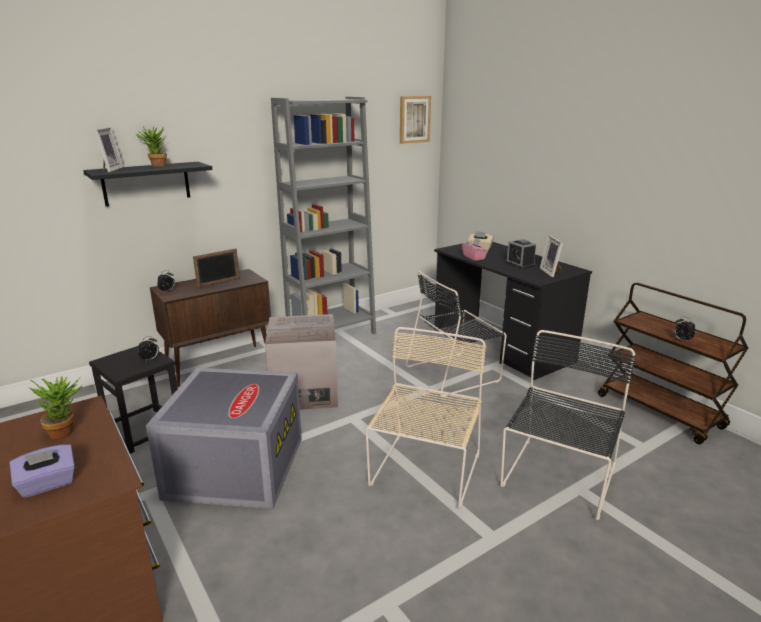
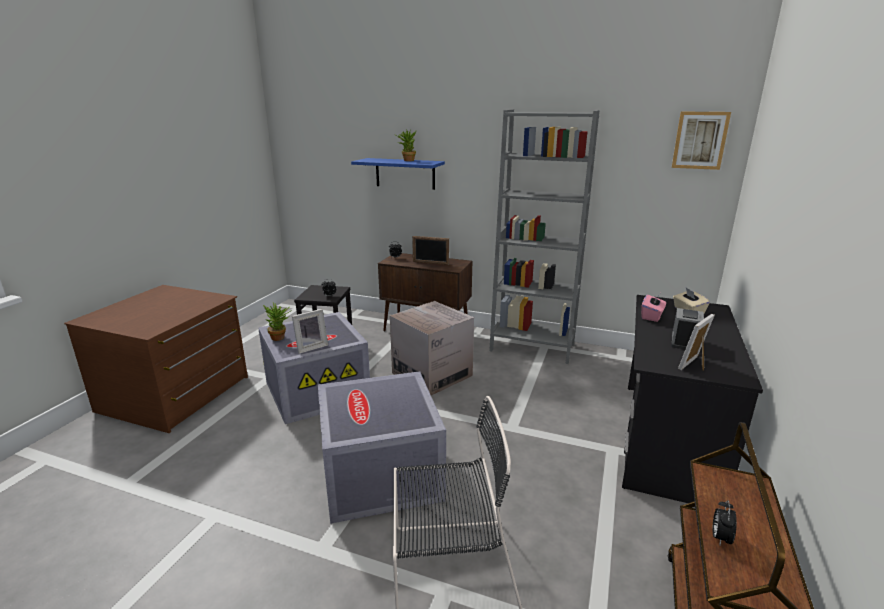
camera: 55 degrees right, 0 degrees up
(48, 484) = (140, 320): purple tissue box -> none
(66, 431) = (192, 304): potted plant -> potted plant (280, 338)
(109, 170) = (374, 159): picture frame -> picture frame (311, 347)
(146, 183) = (405, 173): black shelf -> blue shelf
(425, 471) = (383, 474): beige chair -> grey storage box
(455, 373) = (562, 431): black chair -> none

